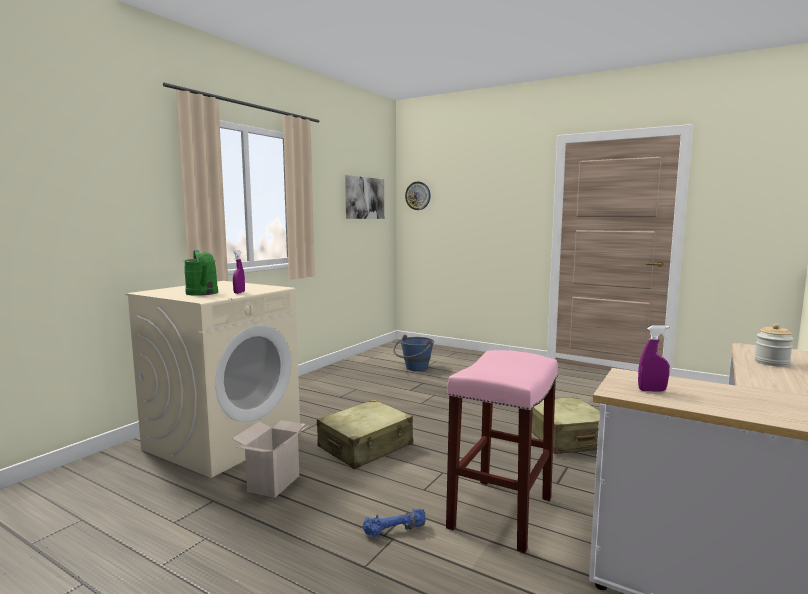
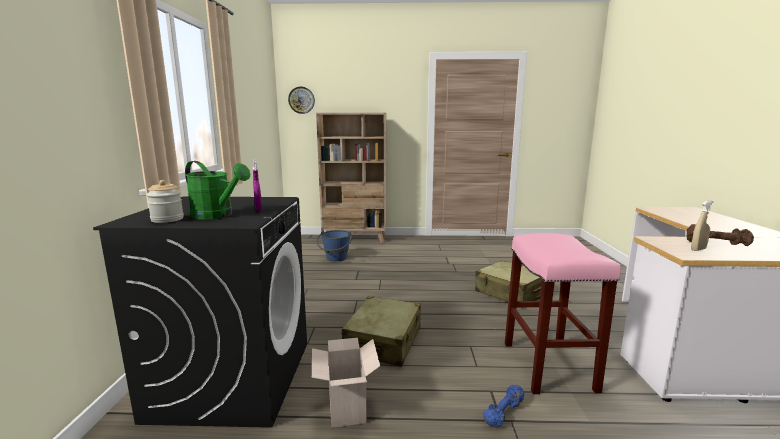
camera: 30 degrees left, 5 degrees up
(224, 440) = (233, 378): beige washing machine -> black washing machine
(364, 198) = (260, 101): picture -> none
(459, 353) = (355, 239): none -> beige bookcase
(652, 390) = (698, 249): purple spray bottle -> beige spray bottle
(704, 390) = (716, 243): none -> brown dumbbell
(771, 362) = (686, 218): jar -> jar (167, 219)

